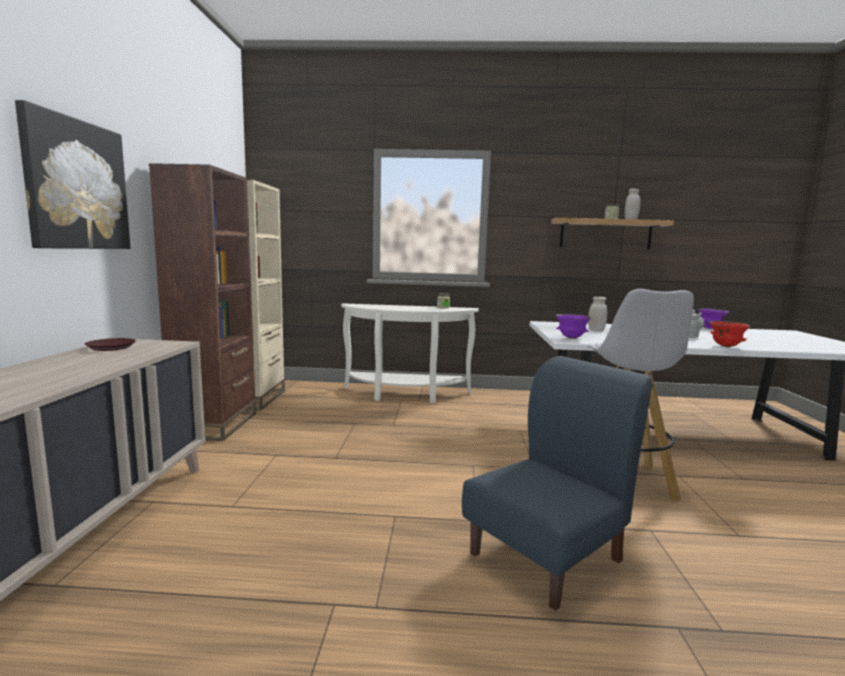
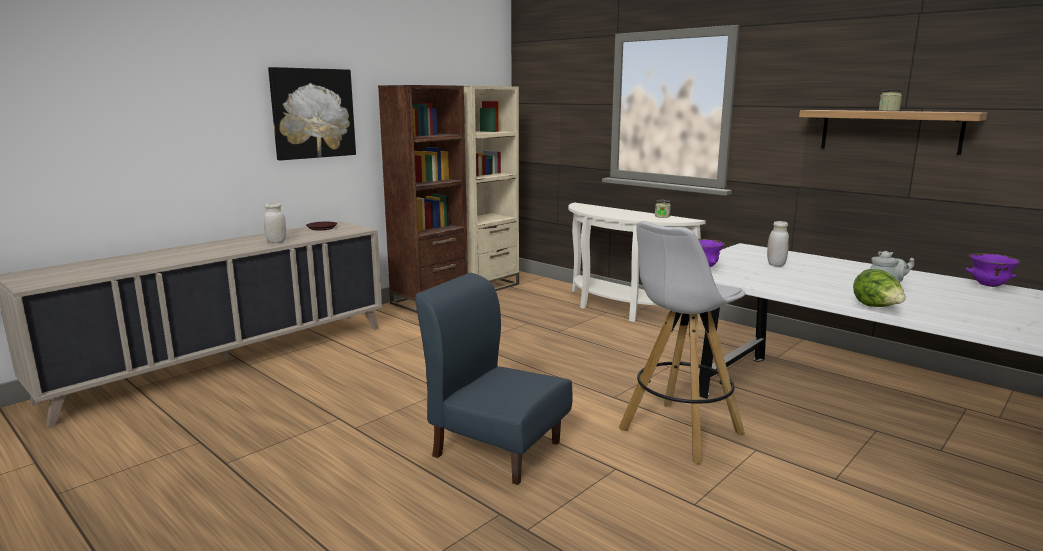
camera: 40 degrees right, 5 degrees up
(547, 556) = (496, 448): blue chair -> blue chair turned 150 degrees counterclockwise
(631, 219) = (917, 111): white jar -> white jar (276, 241)
(725, 346) = (877, 307): red bowl -> lettuce

